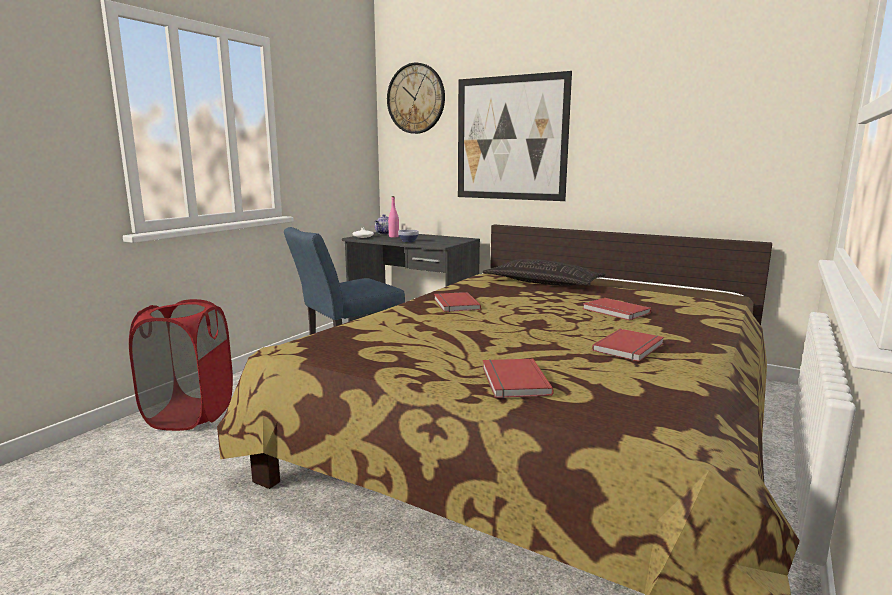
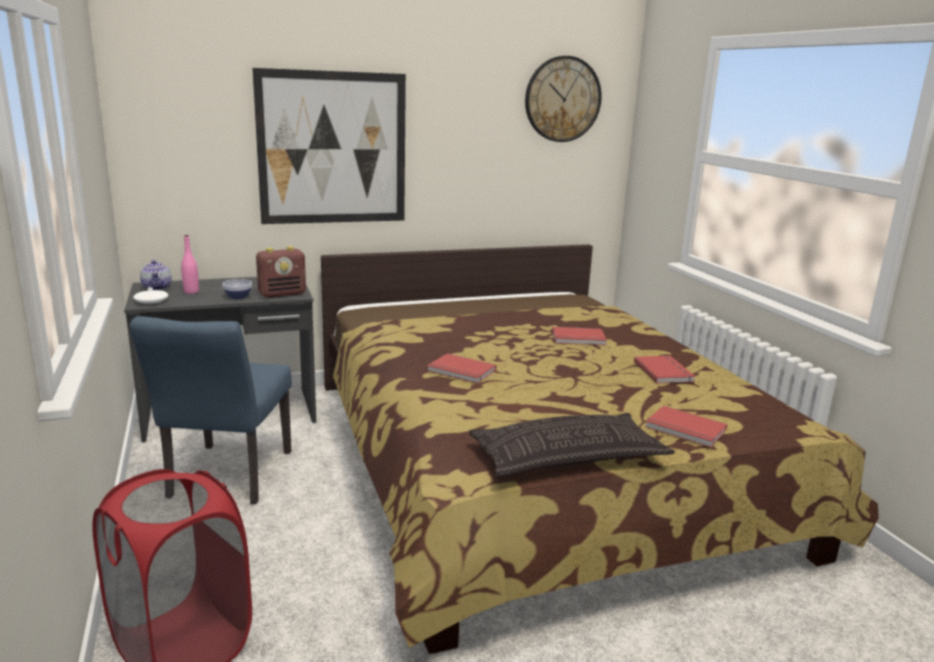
camera: 50 degrees left, 5 degrees up
(416, 98) = (179, 88): wall clock -> wall clock (562, 99)
(435, 243) = (282, 294): none -> radio
(543, 283) = (454, 320): pillow -> pillow (568, 456)

